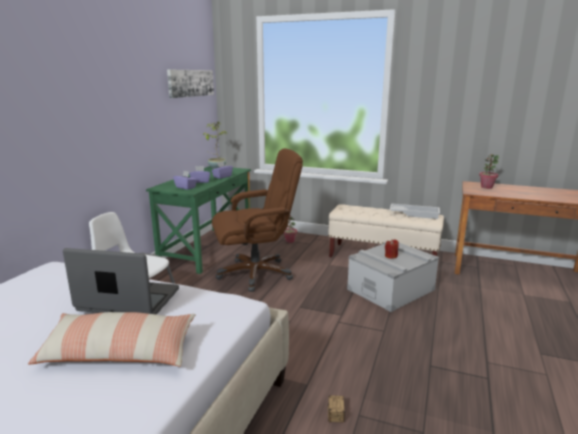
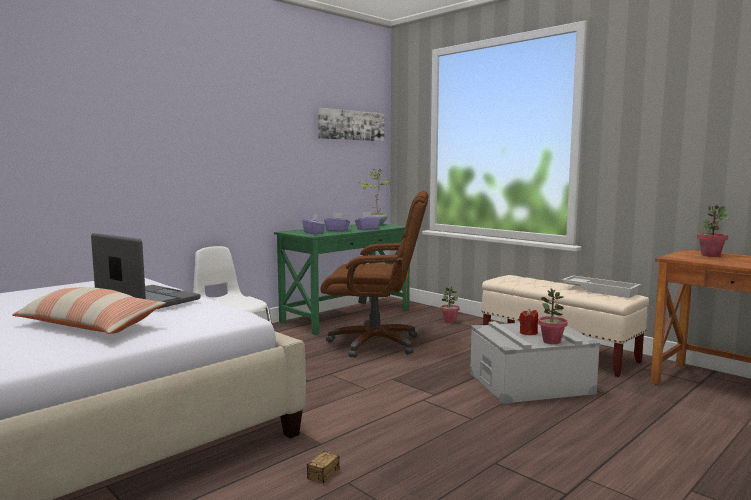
camera: 25 degrees right, 10 degrees down
(412, 261) = (551, 341): none -> potted plant

